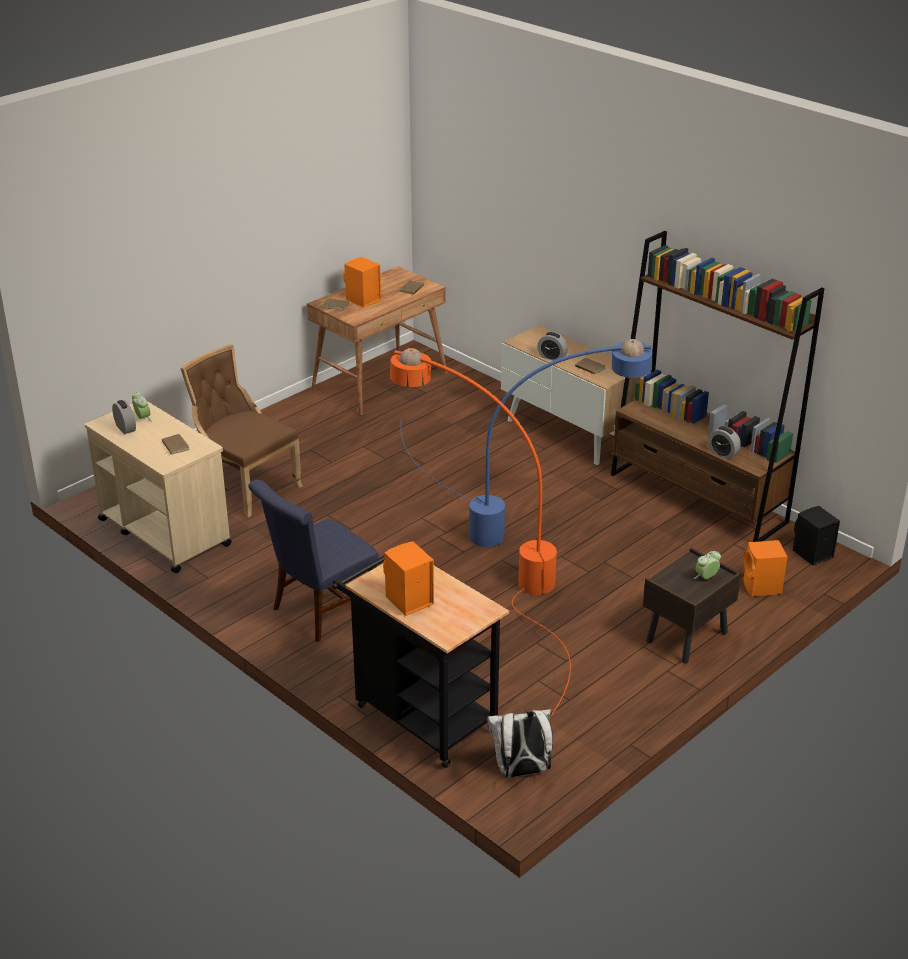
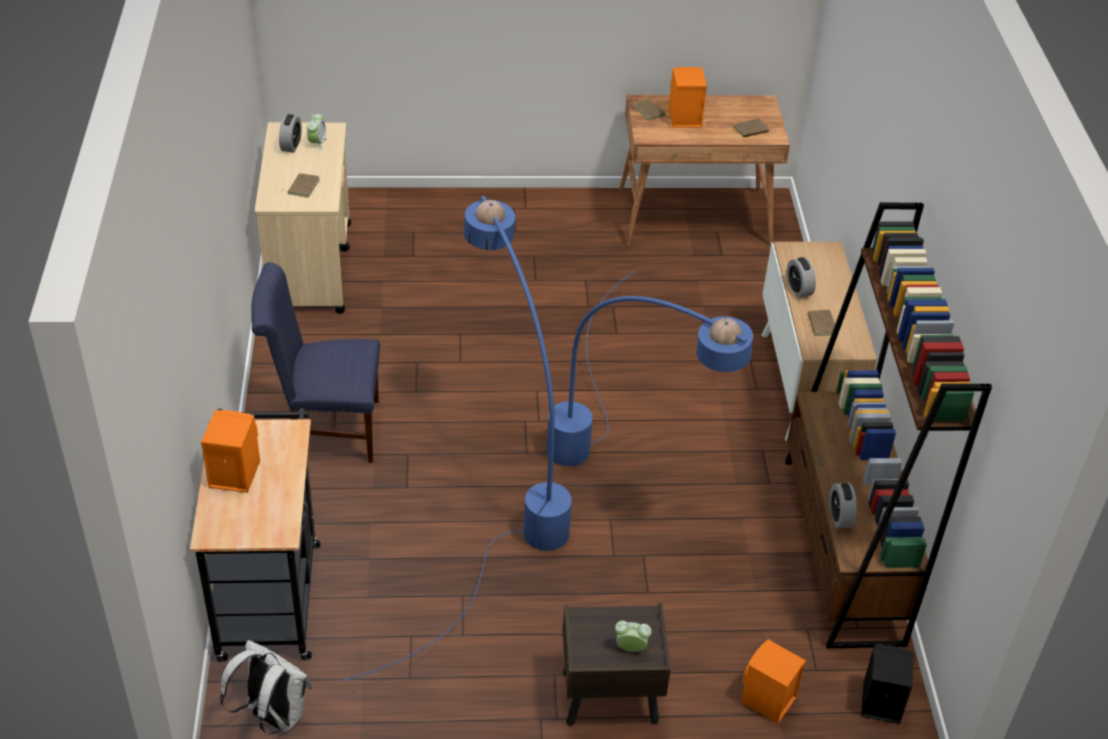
camera: 40 degrees right, 10 degrees up
(246, 485) = (432, 260): brown chair -> none
(487, 584) = (501, 502): orange floor lamp -> blue floor lamp

